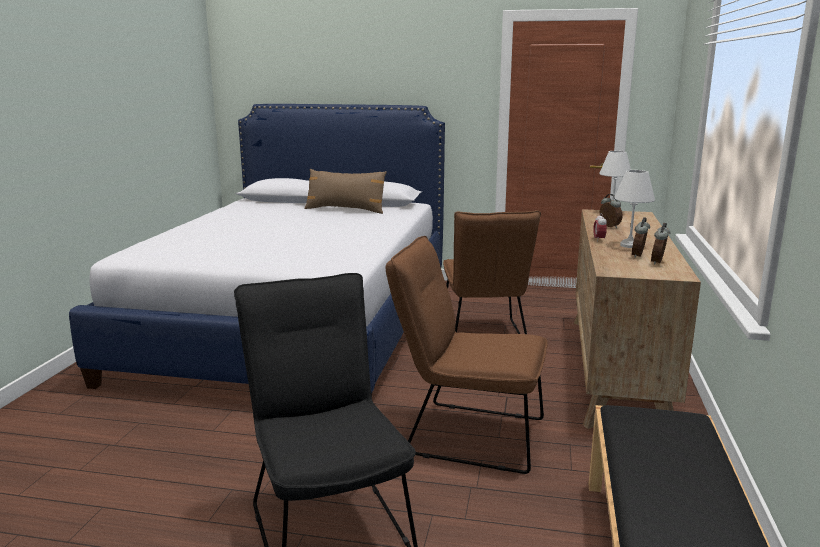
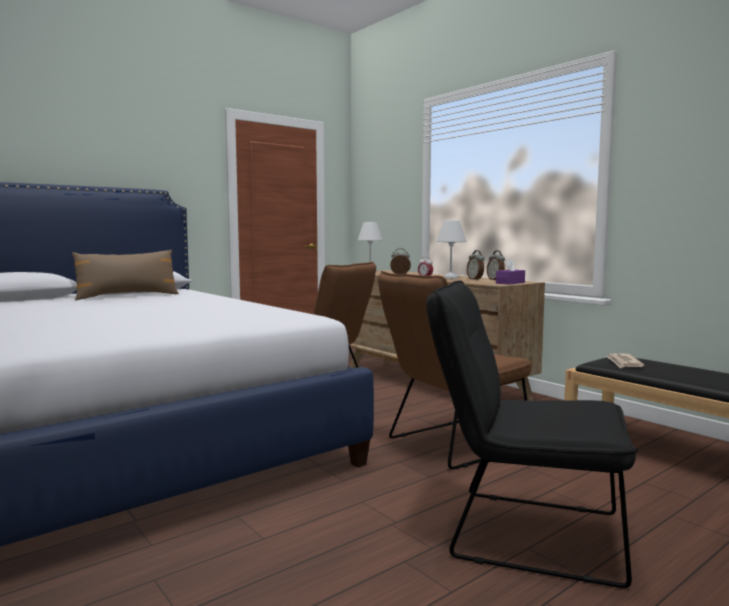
camera: 50 degrees left, 10 degrees down
(640, 273) = (510, 283): none -> purple tissue box
(653, 425) = (623, 363): none -> newspaper

